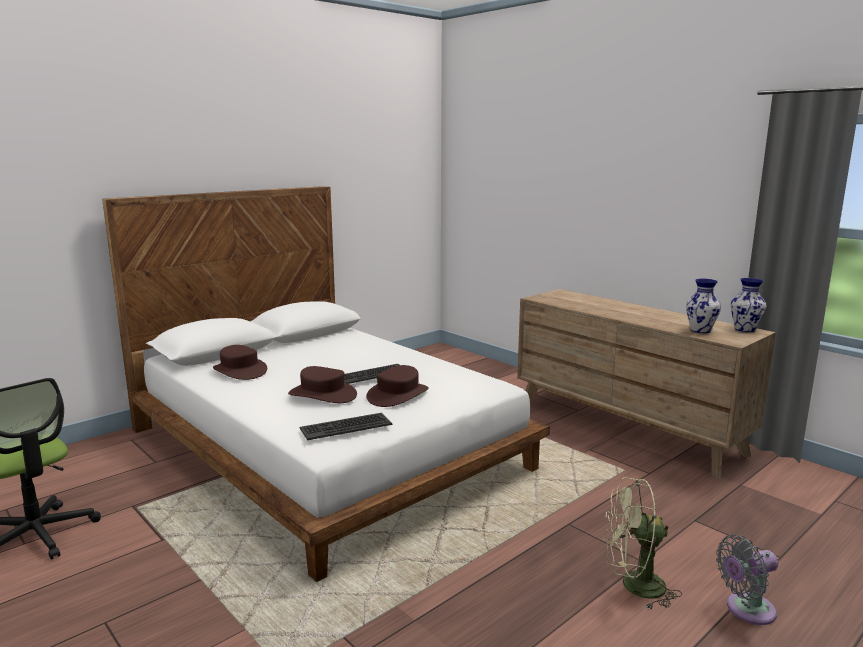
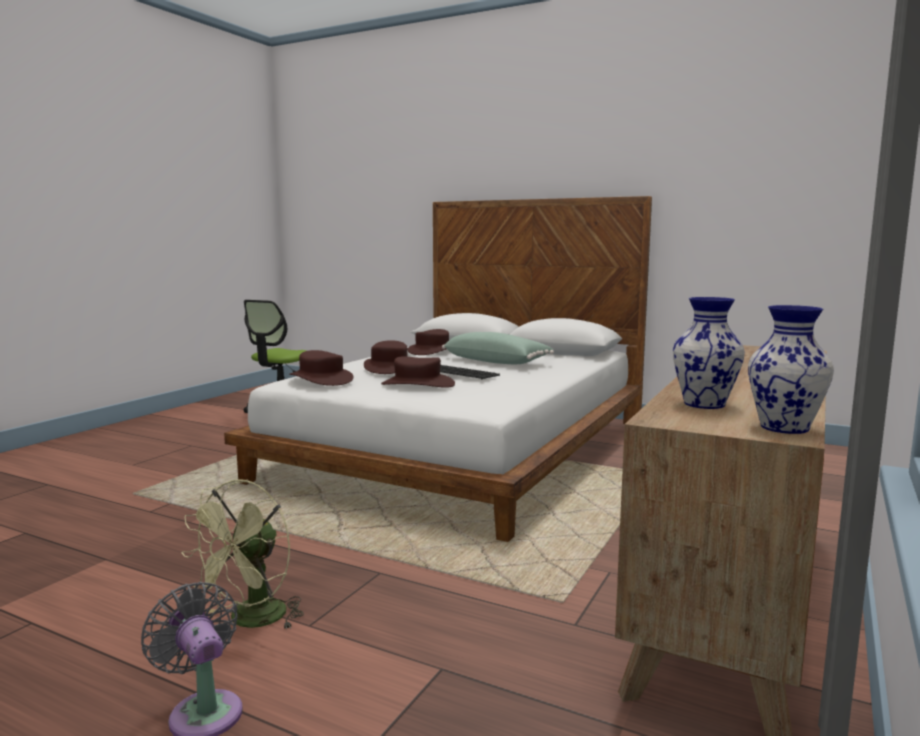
camera: 70 degrees right, 5 degrees down
(329, 358) = (497, 362): none -> green pillow
(346, 427) = (321, 379): keyboard -> brown hat
(634, 586) = (251, 621): green fan -> green fan turned 135 degrees counterclockwise

